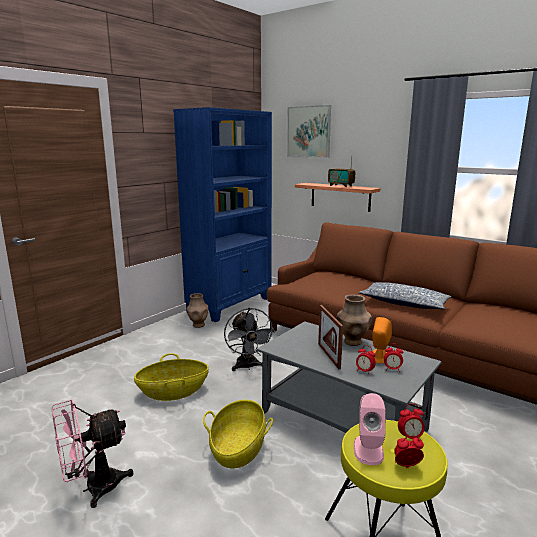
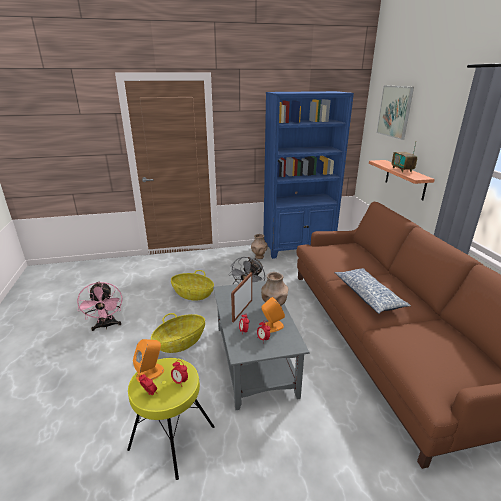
camera: 40 degrees right, 10 degrees up
(93, 488) = (106, 326): pink fan -> pink fan turned 120 degrees counterclockwise
(368, 449) = (150, 373): pink speaker -> orange speaker

